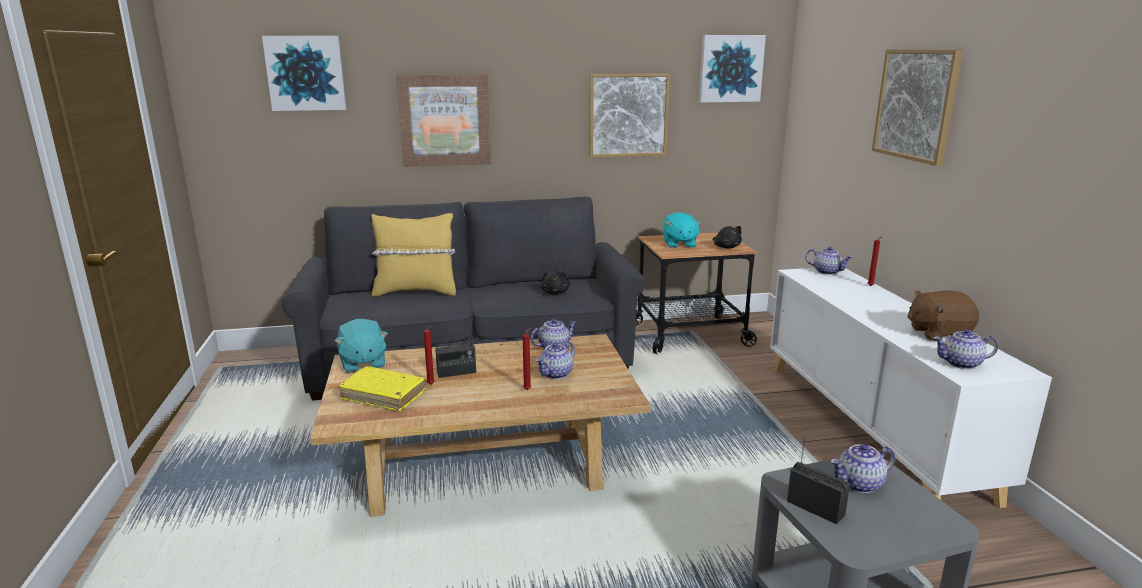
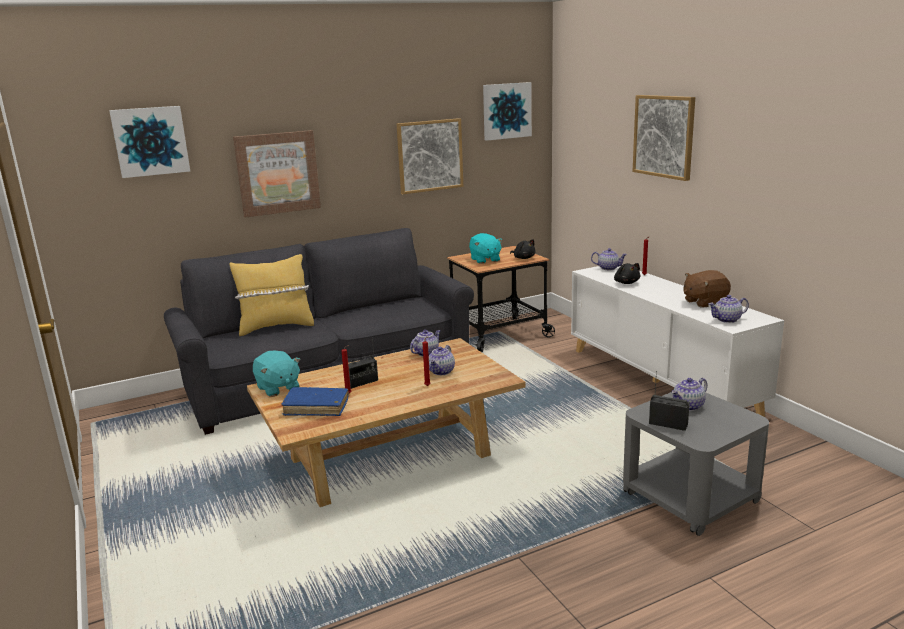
camera: 15 degrees left, 0 degrees up
(384, 395) = (316, 407): yellow book -> blue book
(555, 293) = (397, 312): black plush toy -> black plush toy (626, 283)

